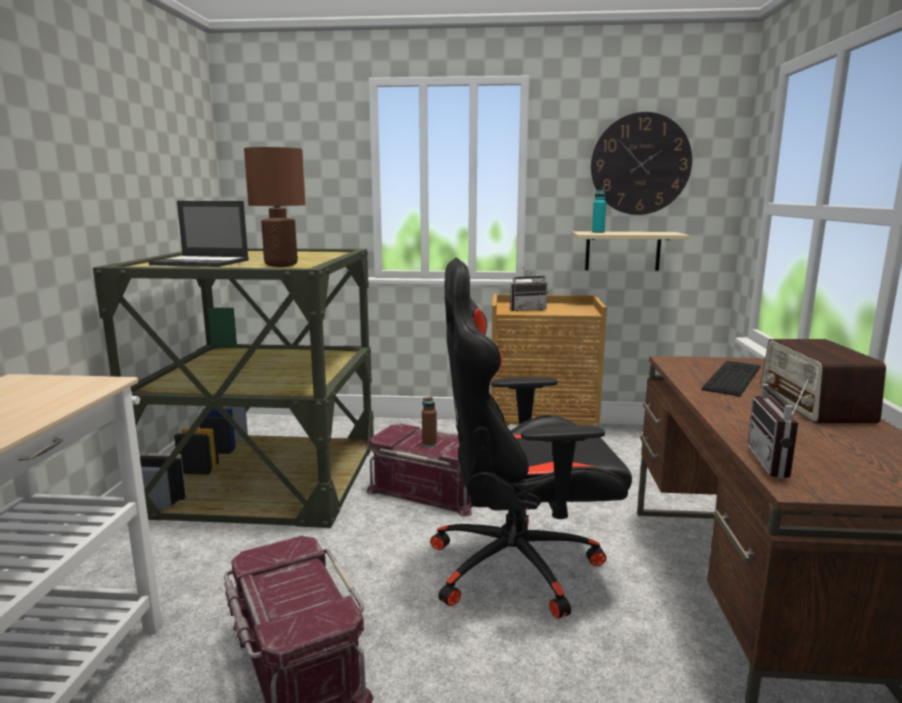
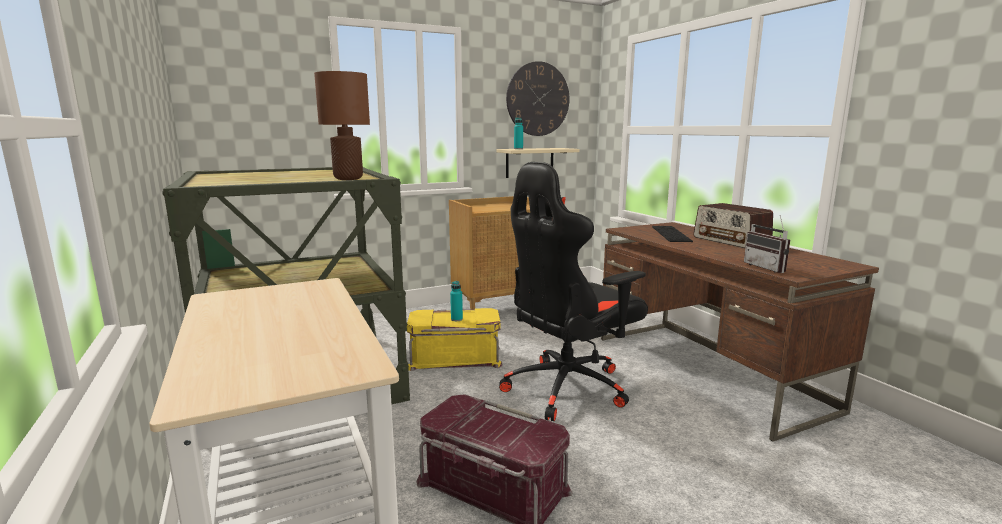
camera: 30 degrees left, 0 degrees up
(202, 262) = (253, 181): laptop -> none
(429, 444) = (456, 319): brown bottle -> turquoise bottle
(429, 490) = (455, 357): red storage box -> yellow storage box
(527, 309) = (486, 208): radio -> none

